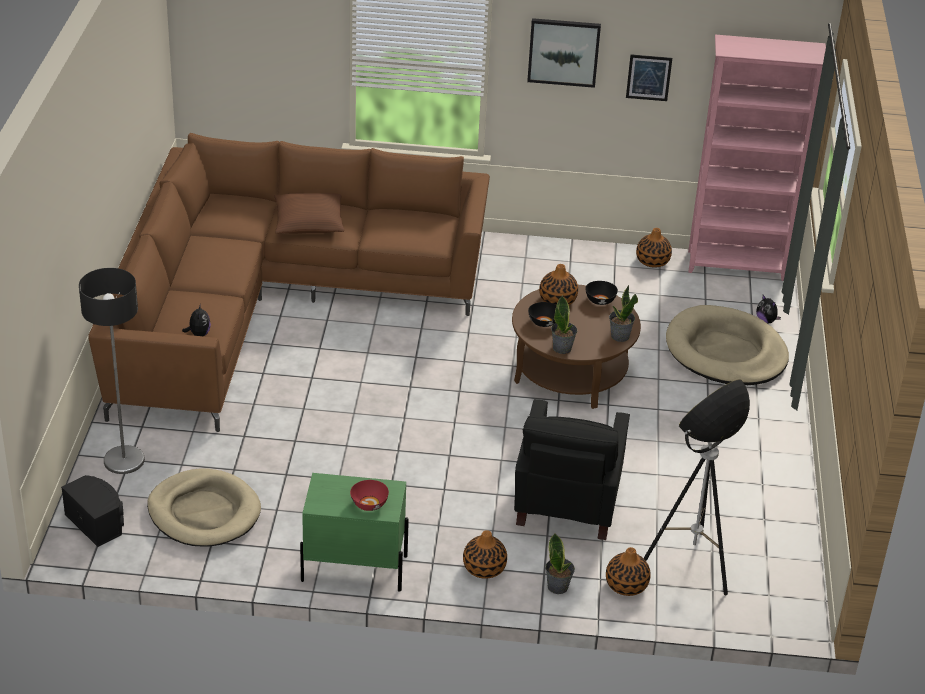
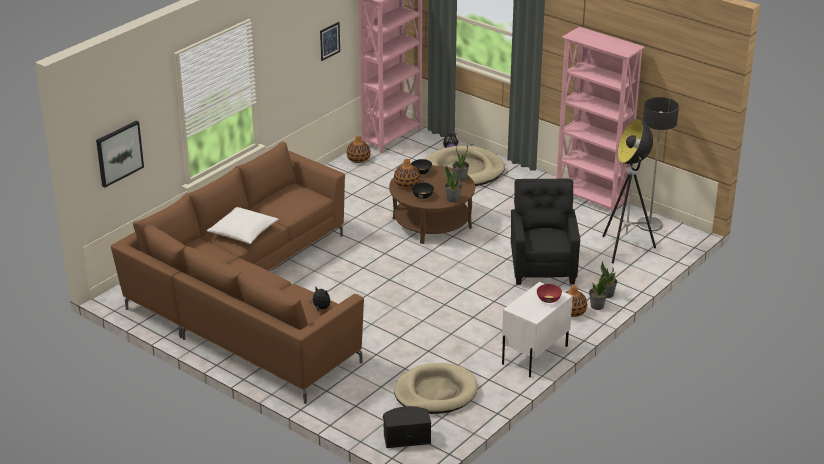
camera: 55 degrees left, 5 degrees down
(123, 460) = (354, 408): floor lamp -> floor lamp (649, 225)
(309, 222) = (243, 231): brown pillow -> white pillow
(353, 568) = (534, 355): green nightstand -> white nightstand
(519, 586) = (597, 306): none -> potted plant
(563, 52) = (289, 48): picture -> picture (119, 153)
(566, 503) = (543, 266): black armchair -> black armchair turned 135 degrees counterclockwise
(626, 585) = (623, 273): vase -> none
(785, 490) = (591, 200): none -> pink bookcase

